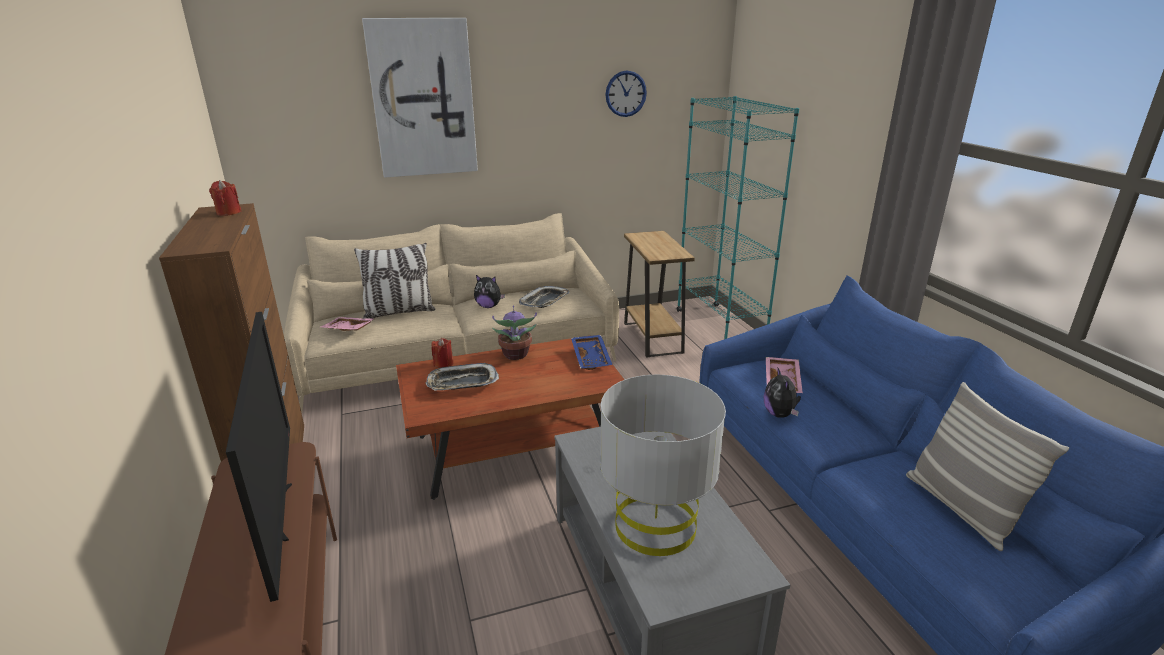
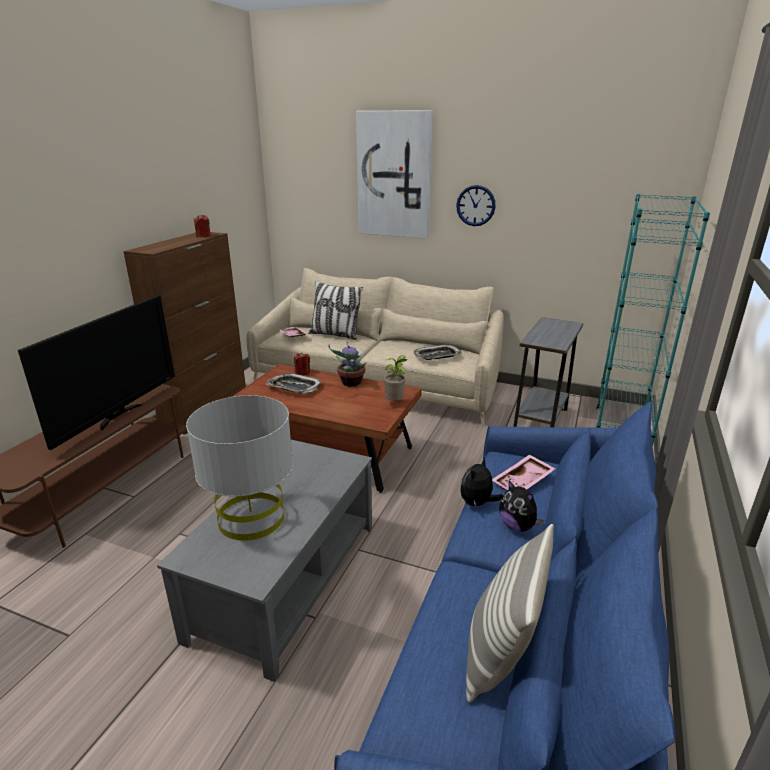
camera: 40 degrees right, 0 degrees up
(489, 306) = (394, 348): plush toy -> plush toy (517, 526)
(592, 358) = (395, 403): blue tray -> potted plant
(625, 93) = (575, 184): wall clock -> wall clock (475, 205)
(652, 337) = (540, 421): brown side table -> grey side table

